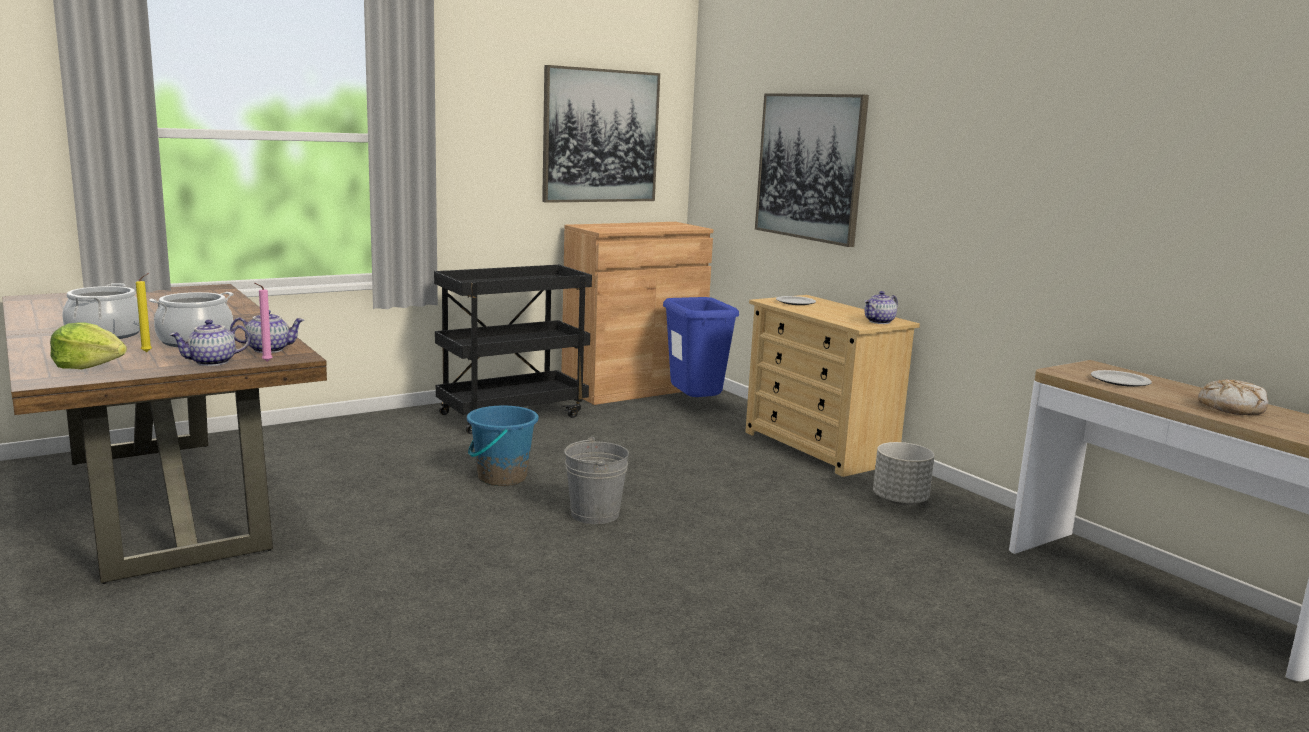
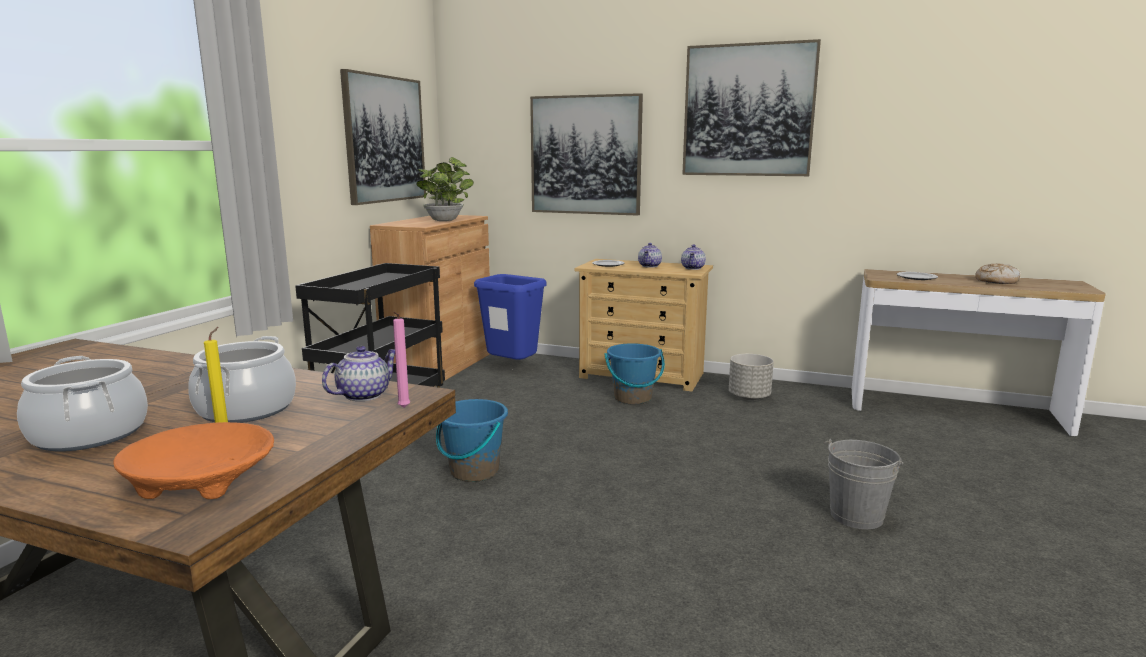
camera: 35 degrees left, 0 degrees up
(89, 366) = (201, 480): lettuce -> orange bowl
(212, 362) = (348, 427): teapot -> teapot (650, 266)
(595, 514) = (600, 475): grey bucket -> grey bucket (856, 516)
(651, 228) = (446, 220): none -> potted plant
(761, 465) = (633, 398): none -> blue bucket
(974, 123) = (748, 111): none -> picture

